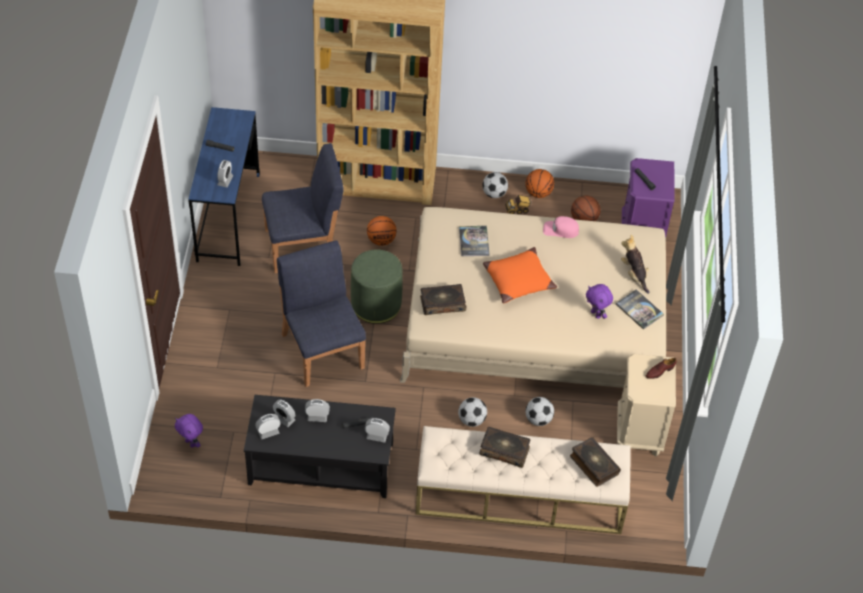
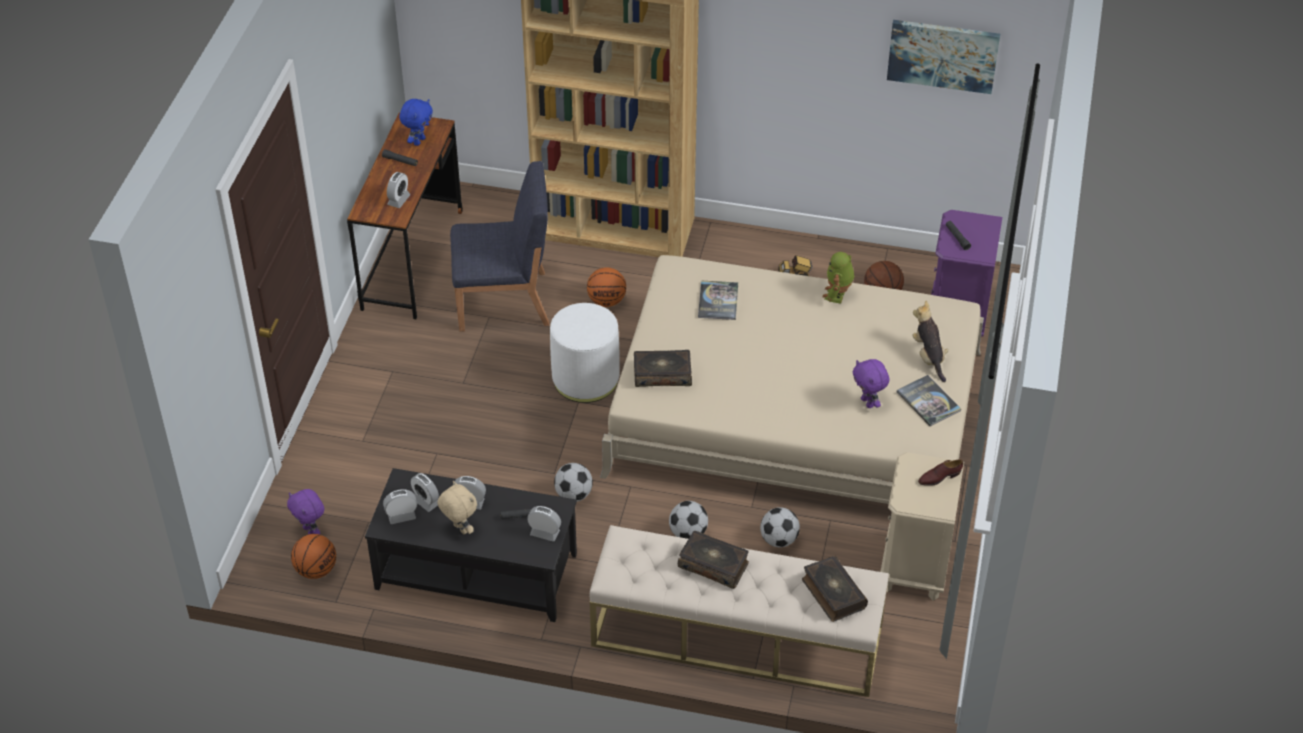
camera: 10 degrees right, 5 degrees down
(228, 217) = (412, 259): blue desk -> brown desk
(231, 130) = (418, 141): none -> blue plush toy
(313, 438) = (459, 529): none -> beige plush toy
(323, 350) = (505, 430): blue chair -> none
(376, 304) = (585, 379): green ottoman -> white ottoman
(494, 194) = (766, 255): football -> football (574, 495)
(518, 280) = (769, 353): orange pillow -> none
(538, 193) = (826, 257): basketball -> basketball (316, 570)
(560, 230) = (837, 295): pink cap -> toy robot
(628, 47) = (943, 55): none -> picture

